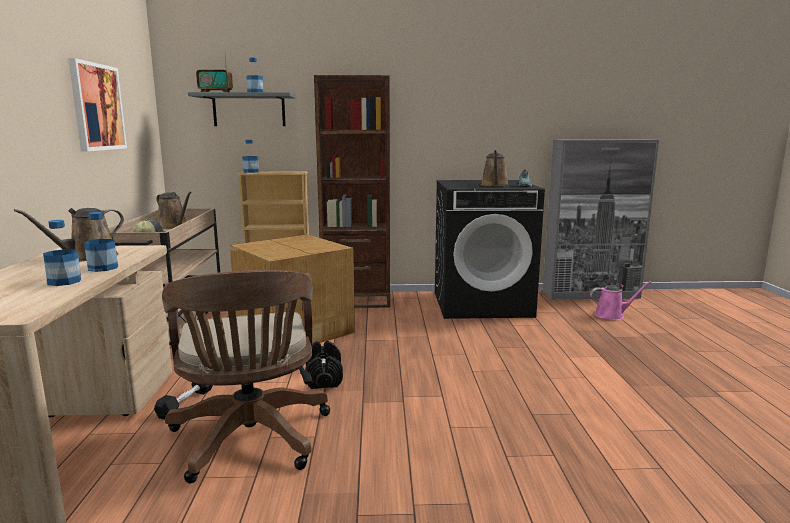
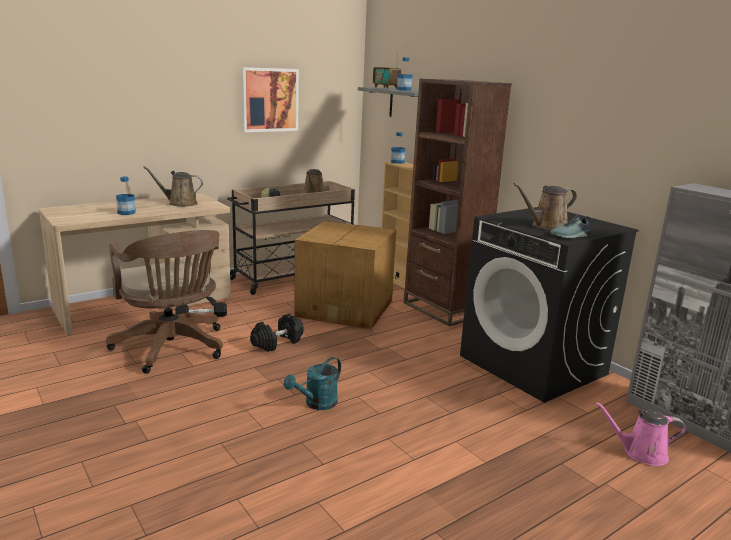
camera: 55 degrees right, 5 degrees up
(103, 268) = (160, 211): bottle -> none
(251, 441) = (172, 349): brown office chair -> brown office chair turned 75 degrees counterclockwise
(470, 390) = (316, 404): none -> turquoise watering can
(612, 315) = (640, 453): pink watering can -> pink watering can turned 135 degrees clockwise

